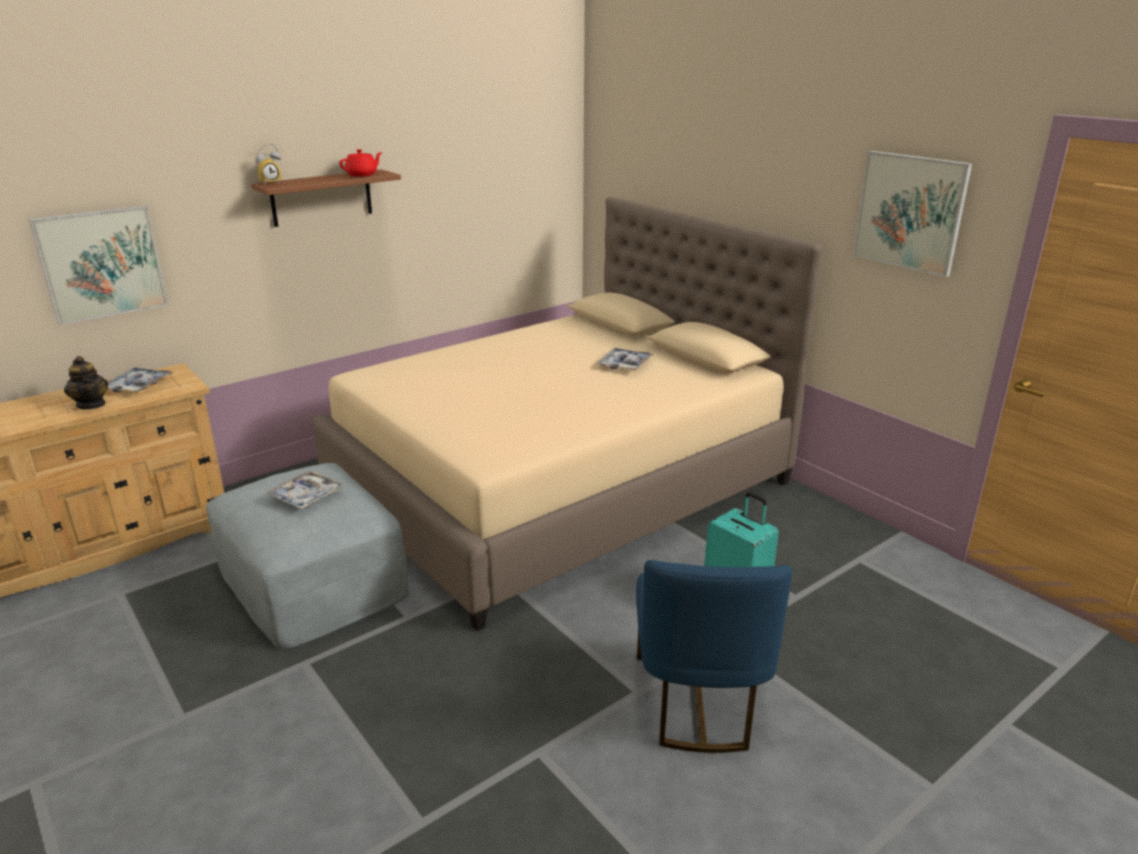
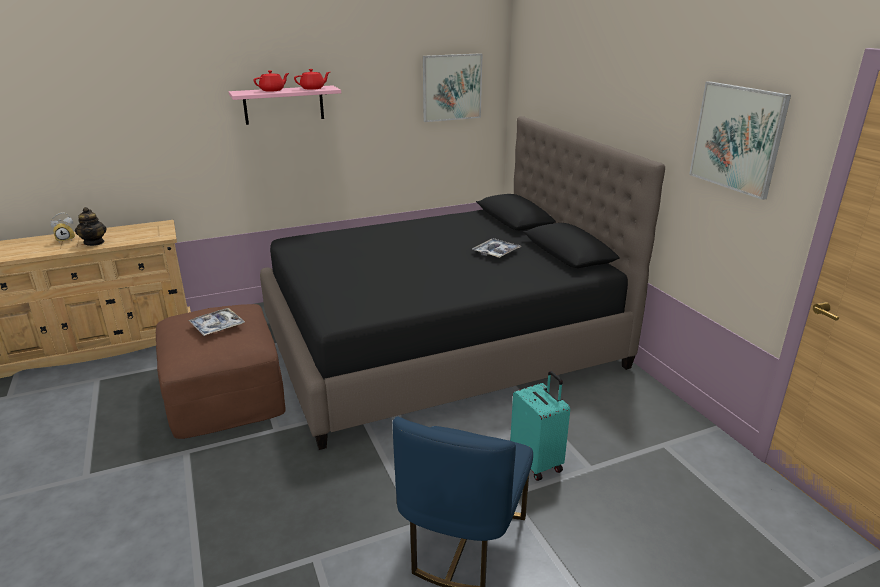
camera: 15 degrees right, 0 degrees up
(102, 264) = (116, 143): picture -> picture (452, 87)
(137, 386) = (132, 233): tray -> none
(270, 182) = (241, 91): alarm clock -> alarm clock (66, 240)
(312, 180) = (272, 90): none -> red teapot
(313, 581) = (224, 391): grey ottoman -> brown ottoman
(321, 198) = (284, 105): brown shelf -> pink shelf
(559, 485) = (440, 344): beige bed -> black bed

